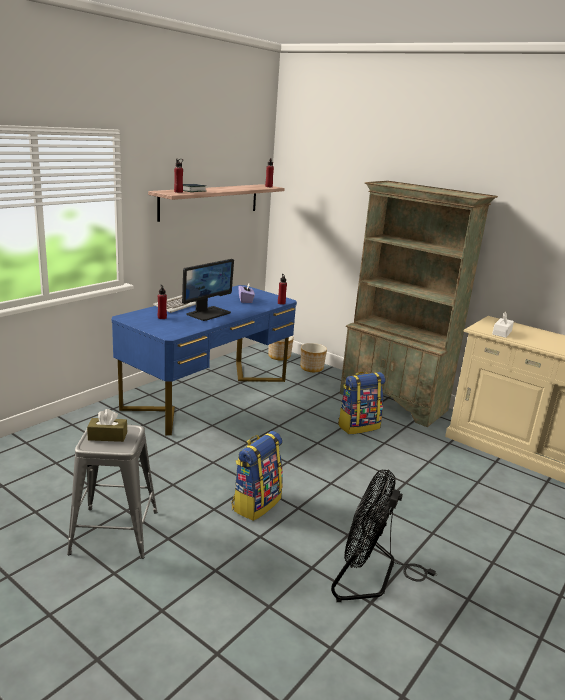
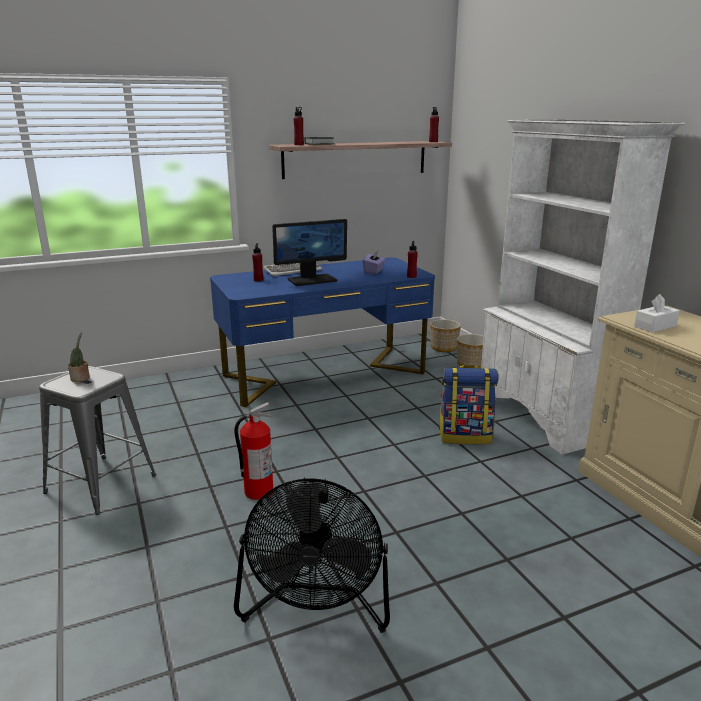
camera: 30 degrees right, 0 degrees up
(107, 436) = (81, 378): brown tissue box -> potted plant
(256, 503) = (258, 491): backpack -> fire extinguisher
(373, 571) = (311, 603): black fan -> black fan turned 135 degrees counterclockwise
(393, 401) = (543, 416): green bookcase -> white bookcase

